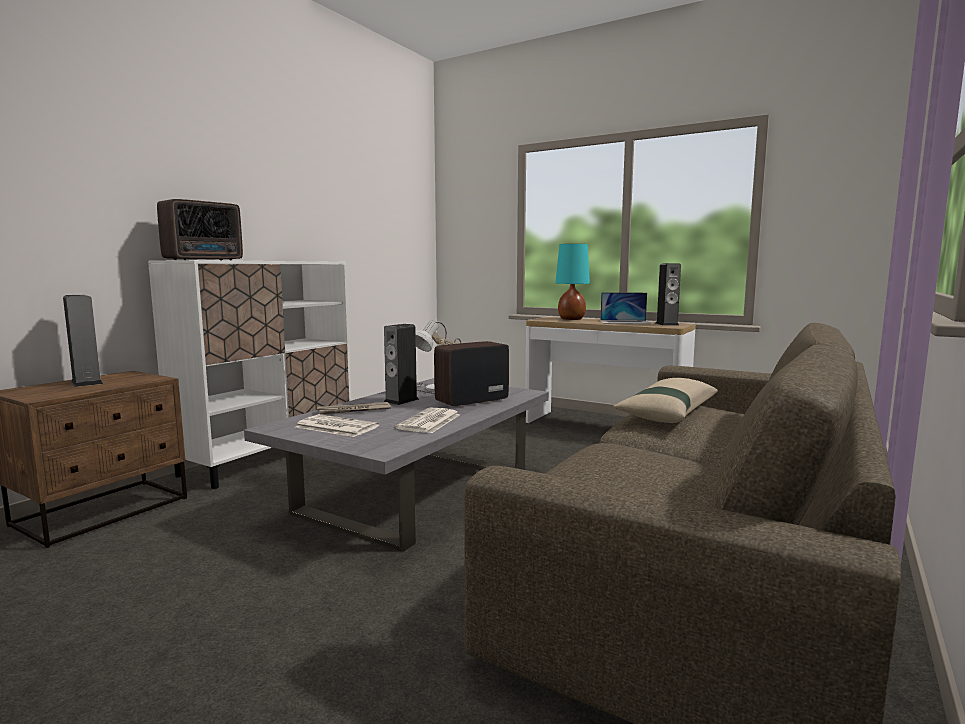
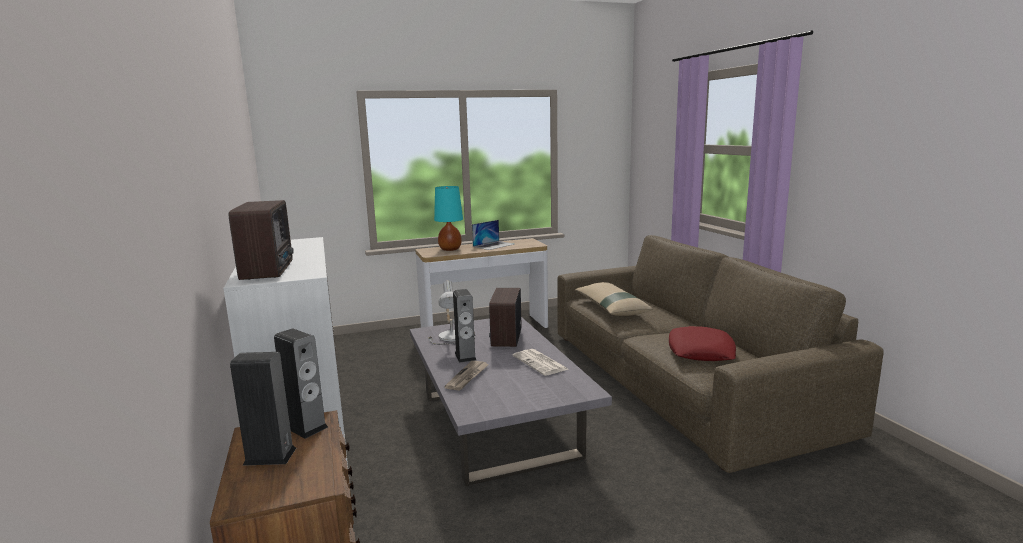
camera: 50 degrees left, 5 degrees up
(335, 427) = (506, 392): newspaper -> none
(623, 475) = (701, 351): none -> red pillow
(667, 324) = (523, 242): speaker -> speaker (305, 427)

